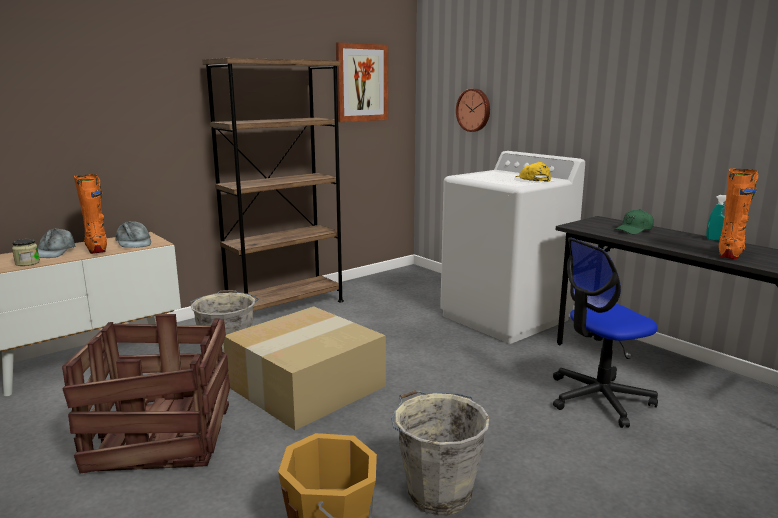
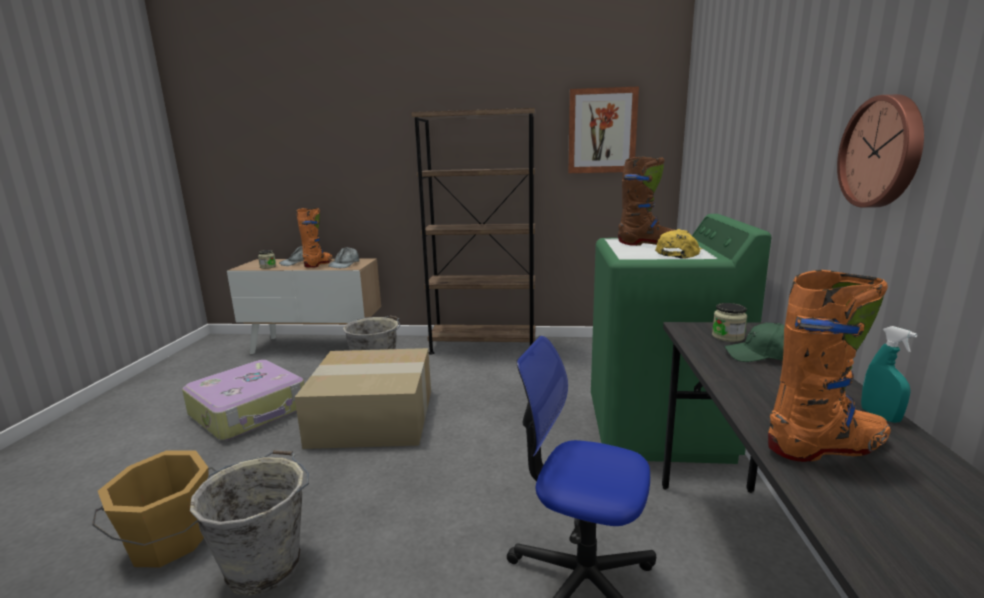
camera: 45 degrees right, 0 degrees up
(162, 434) = (250, 411): crate -> suitcase
(474, 110) = (710, 159): wall clock -> wall clock (883, 152)
(492, 176) = (648, 243): none -> brown boot
(505, 318) = (658, 428): white washing machine -> green washing machine
(600, 226) = (727, 337): none -> jar

